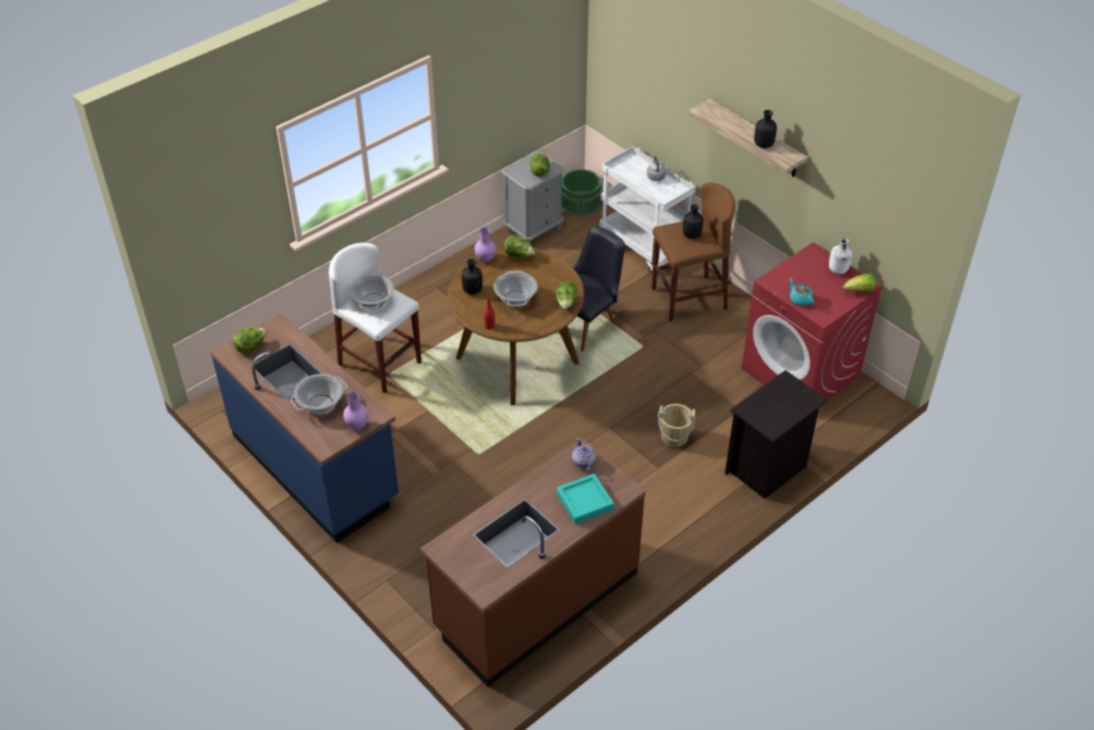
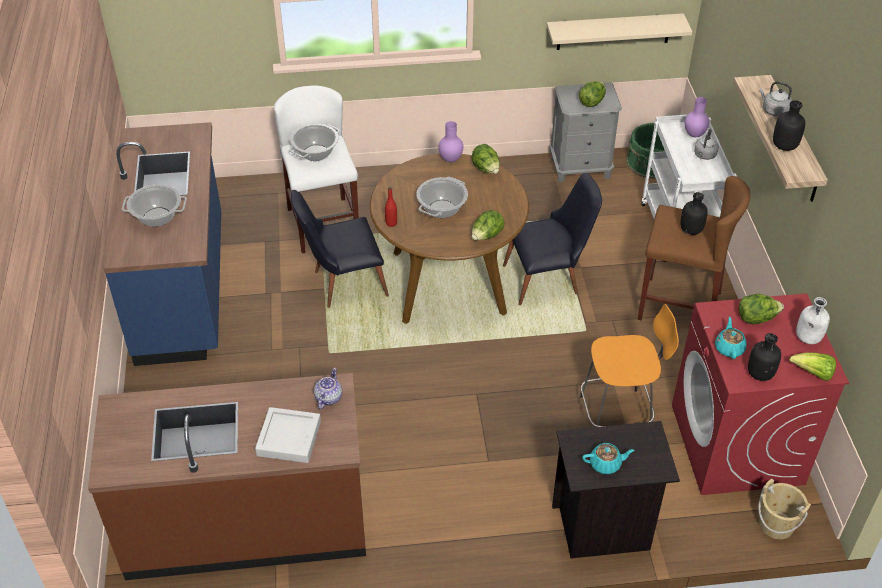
camera: 35 degrees right, 0 degrees up
(251, 347) = (155, 140): lettuce -> lettuce (756, 318)
(356, 426) = (165, 252): purple vase -> purple vase (693, 135)
(439, 400) = (342, 284): none -> black chair
(472, 290) = (408, 182): black bottle -> black bottle (759, 373)
(533, 109) = (613, 31): none -> beige shelf
(584, 501) = (289, 438): turquoise tray -> grey tray
(674, 437) = (533, 438): beige bucket -> beige bucket (776, 524)
(714, 392) = (618, 415): none -> orange stool
(735, 123) = (773, 110): none -> grey kettle
(778, 413) = (606, 464): none -> turquoise teapot

